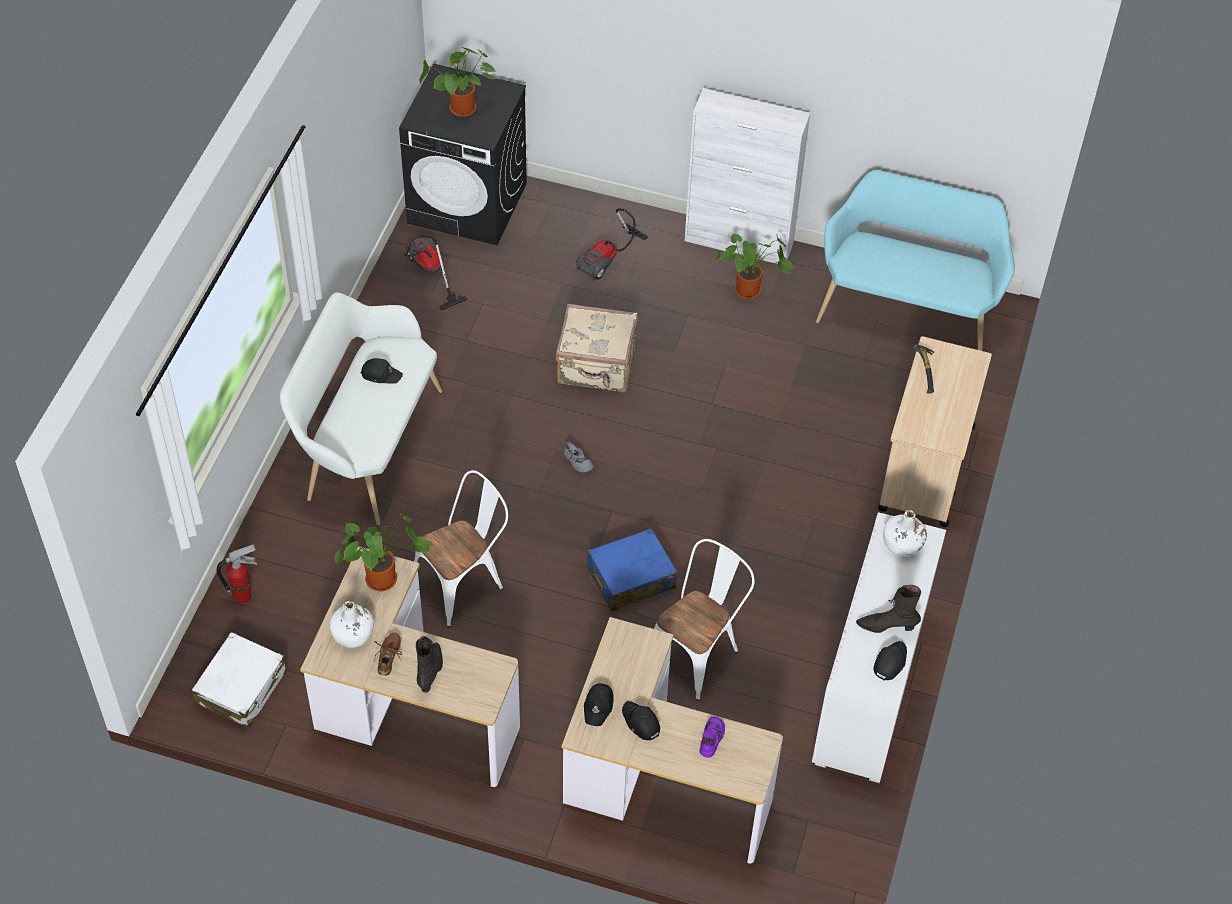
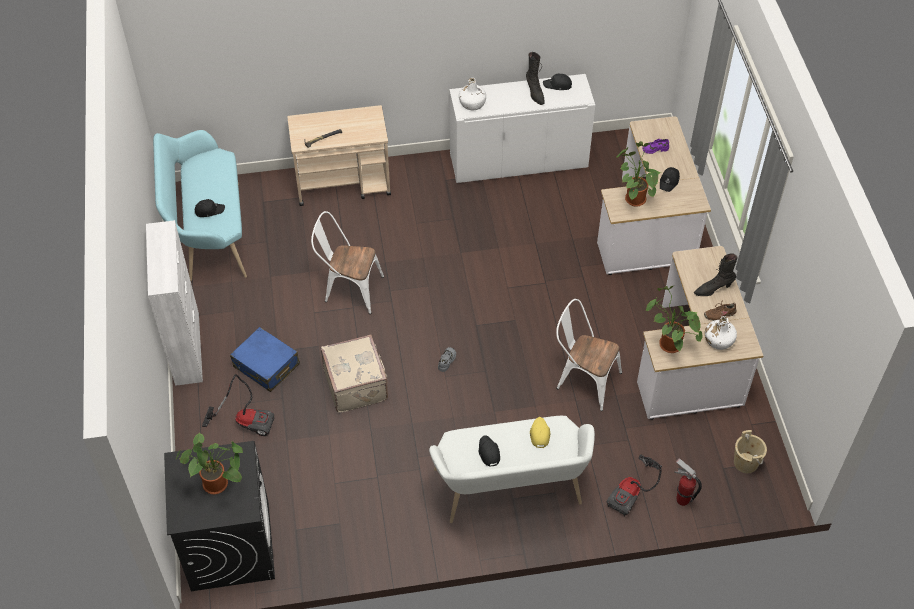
camera: 115 degrees left, 0 degrees up
(242, 687) = (746, 462): white suitcase -> beige bucket
(371, 427) = (539, 434): none -> yellow cap
(429, 273) = (321, 535): vacuum cleaner -> vacuum cleaner (632, 493)
(598, 706) = (674, 203): black cap -> black cap (209, 210)
(630, 578) = (521, 295): blue suitcase -> blue suitcase (266, 365)
(697, 651) = (551, 243): white chair -> white chair (349, 289)
(750, 290) = (233, 324): potted plant -> potted plant (633, 198)

